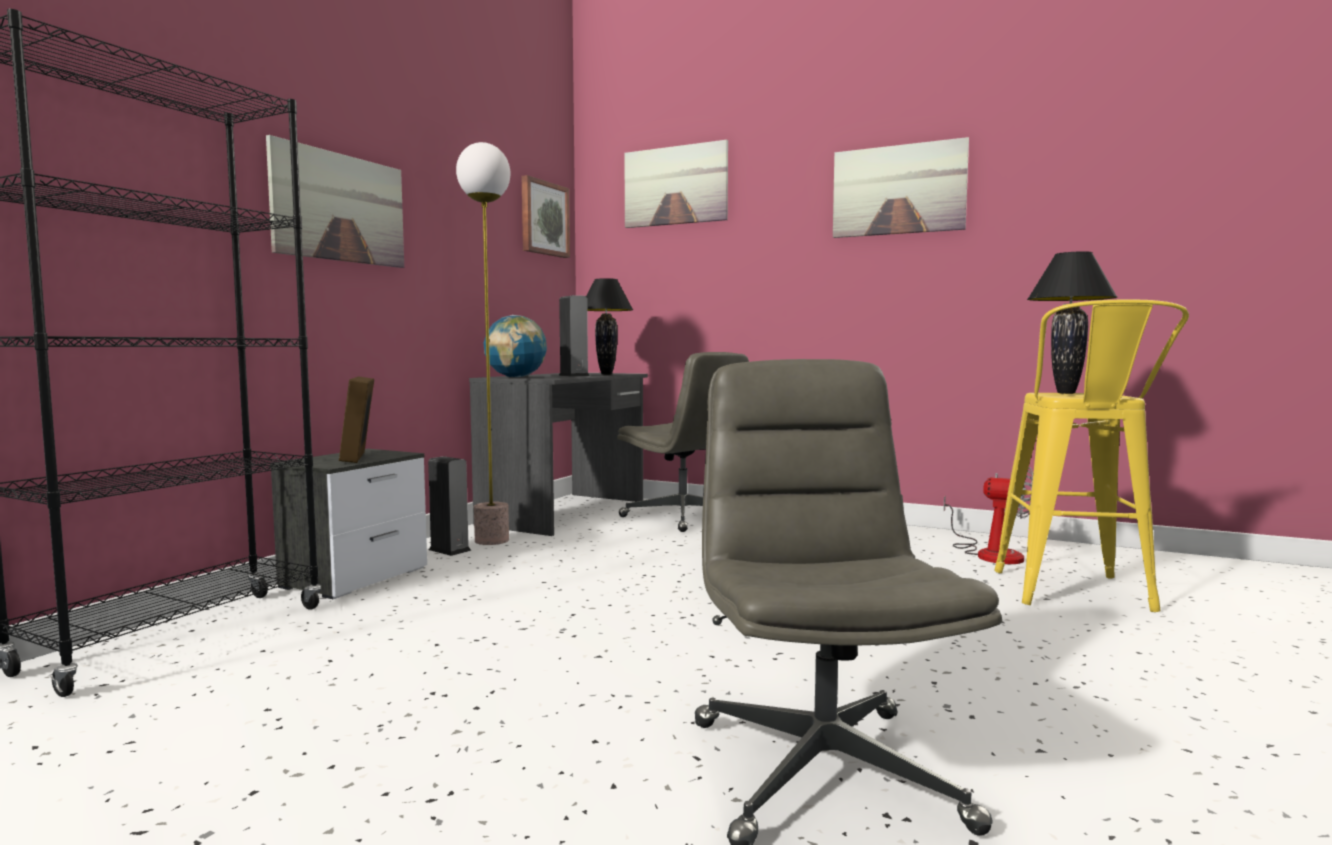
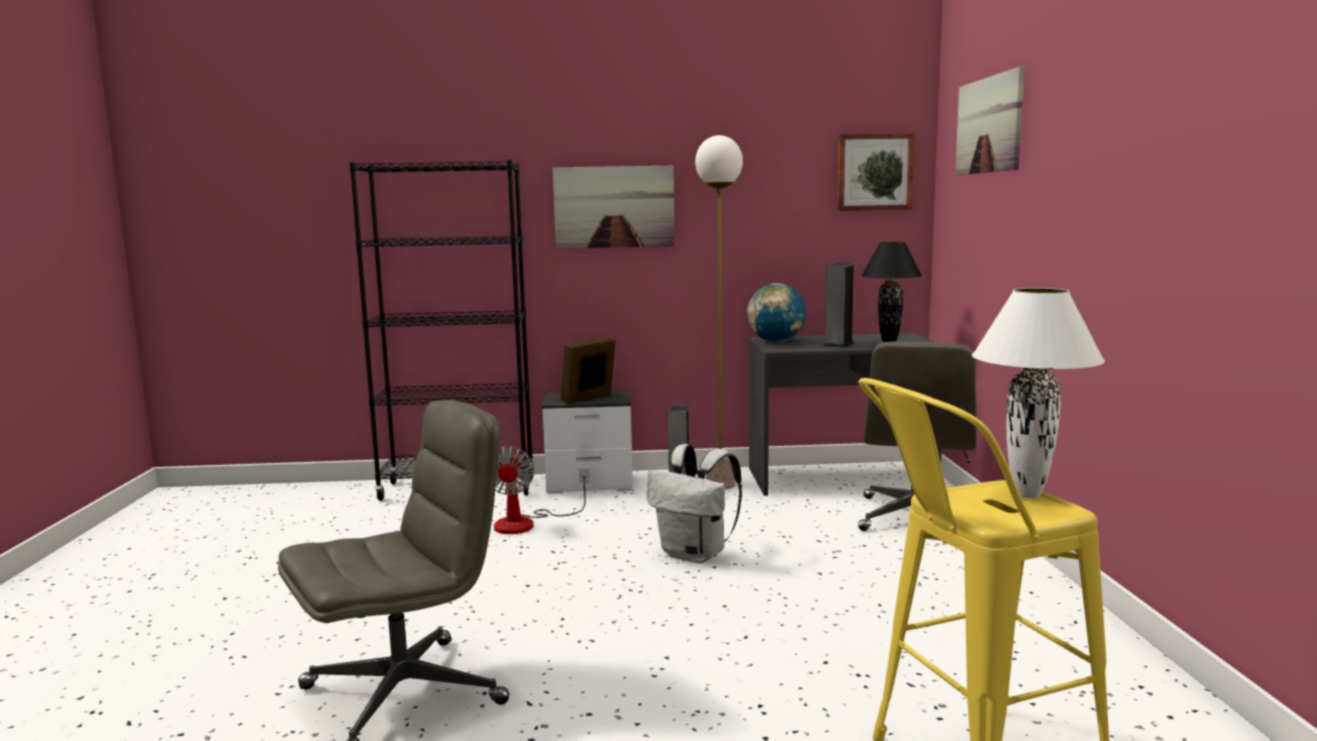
camera: 60 degrees right, 5 degrees up
(641, 581) = (695, 554): none -> white backpack
(898, 190) = (1151, 132): picture -> none
(990, 553) = (1080, 696): fan -> fan (527, 523)
(1067, 393) = (1028, 495): black table lamp -> white table lamp

